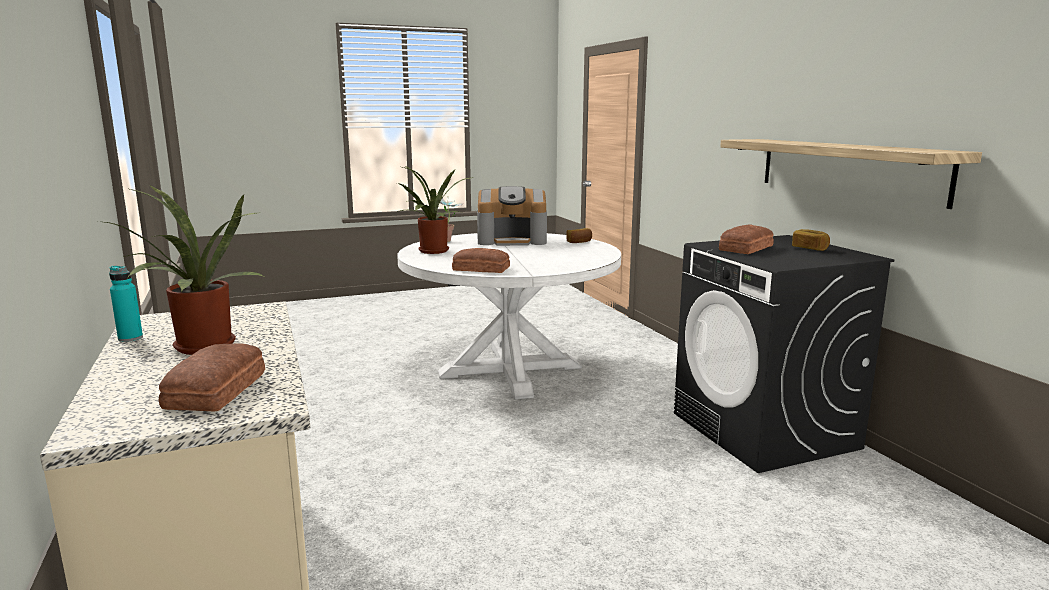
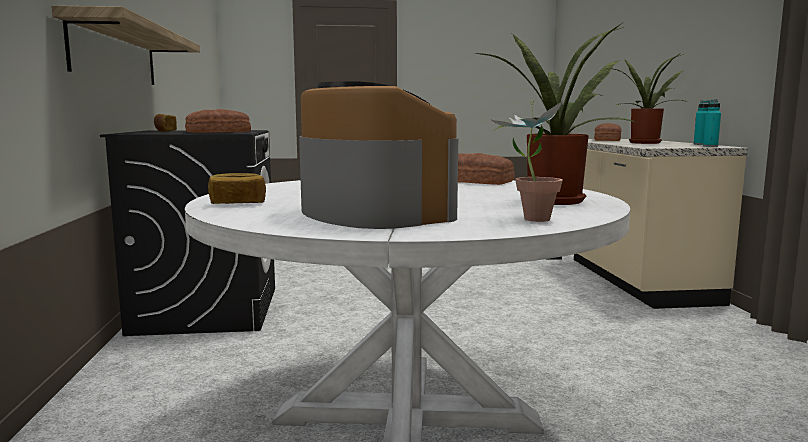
camera: 165 degrees left, 5 degrees down
(162, 319) = (710, 146): none -> turquoise bottle
(512, 240) = (371, 212): coffee machine -> coffee machine turned 45 degrees clockwise

